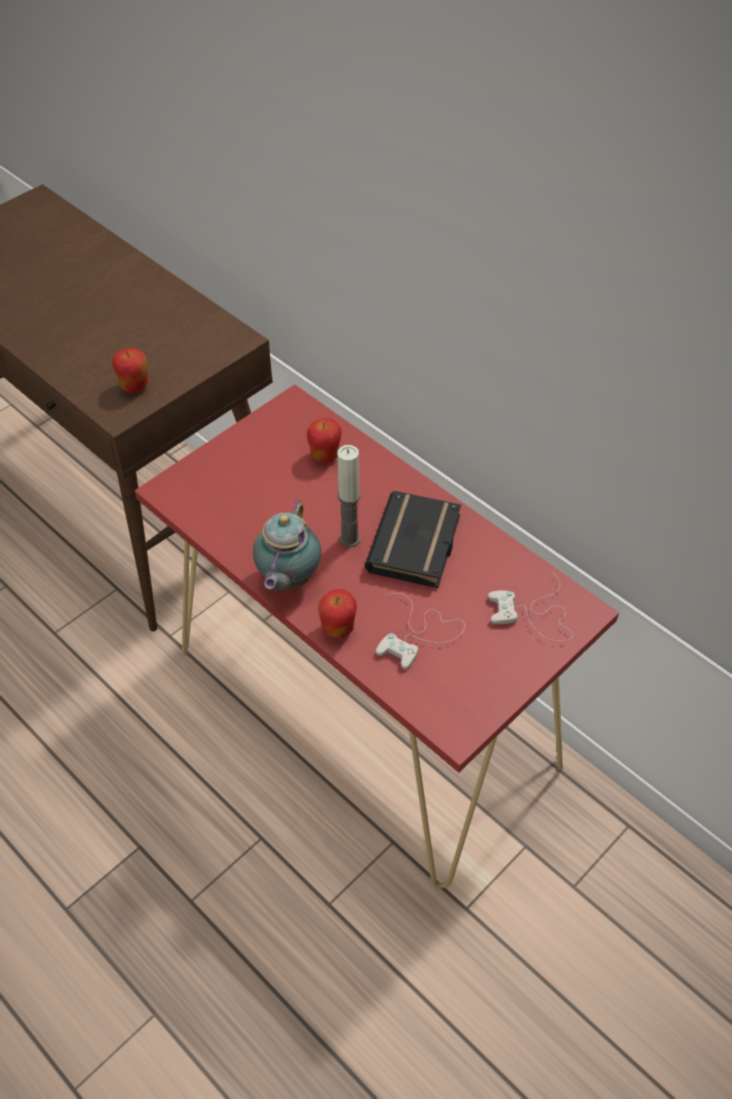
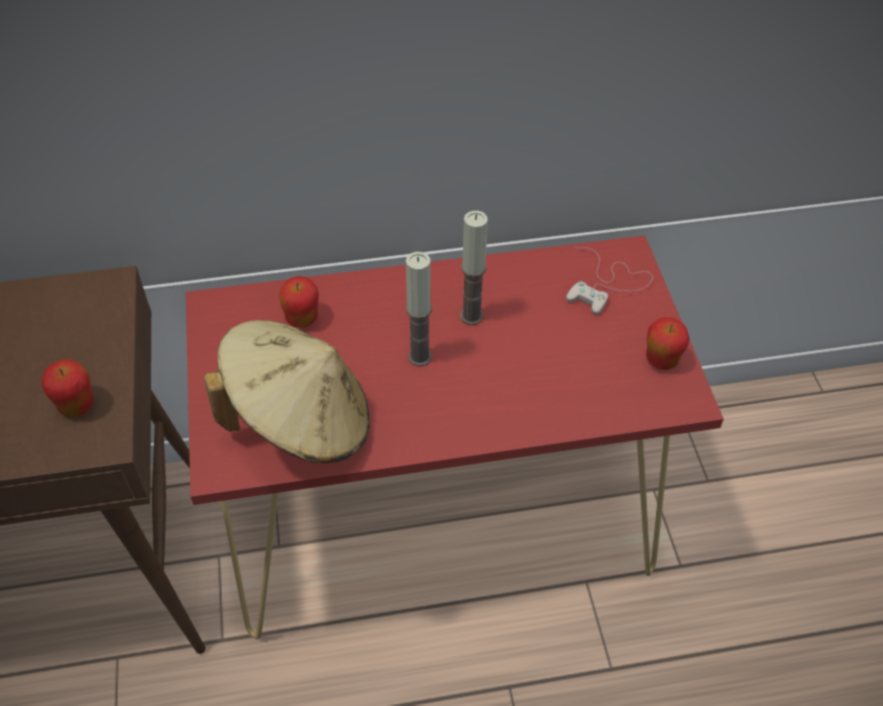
camera: 55 degrees left, 0 degrees up
(237, 507) = (300, 420): none -> beige hat
(287, 580) = (428, 429): teapot -> none
(338, 628) = (517, 422): apple -> apple (661, 360)
(417, 547) = (471, 316): black book -> candle
(419, 634) = (569, 368): white game controller -> none

